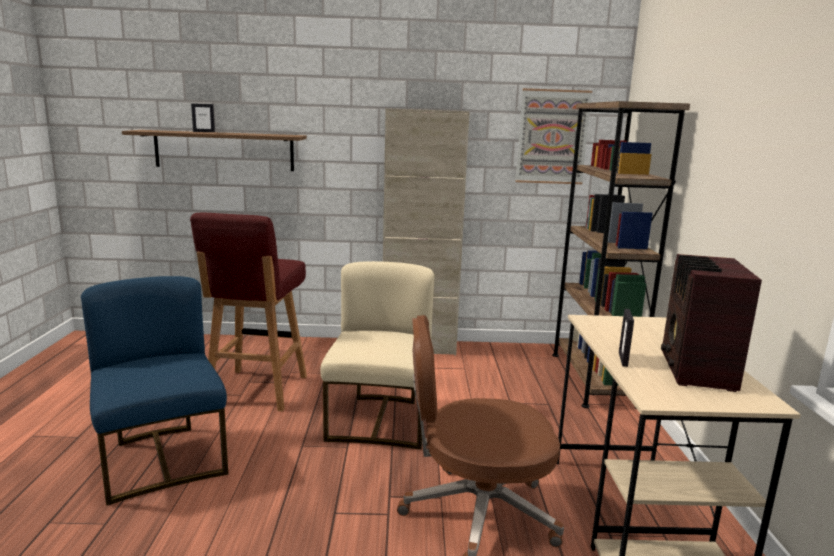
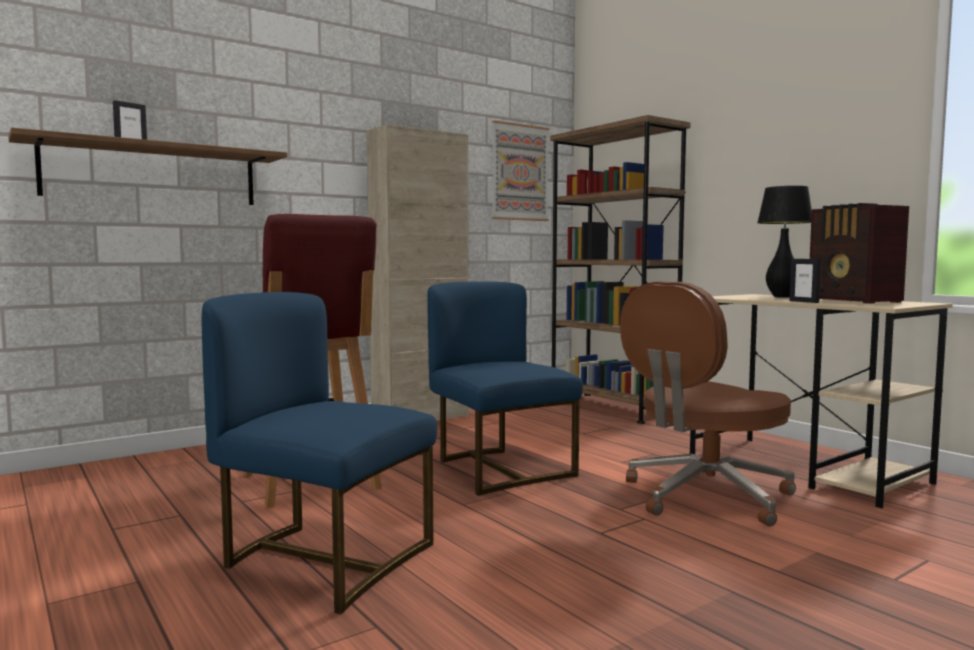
camera: 35 degrees left, 10 degrees down
(380, 421) = (499, 469): beige chair -> blue chair
(663, 336) = (781, 297): none -> black table lamp

